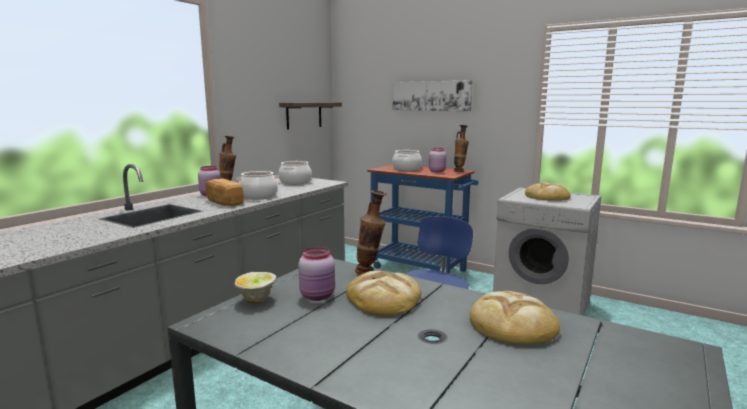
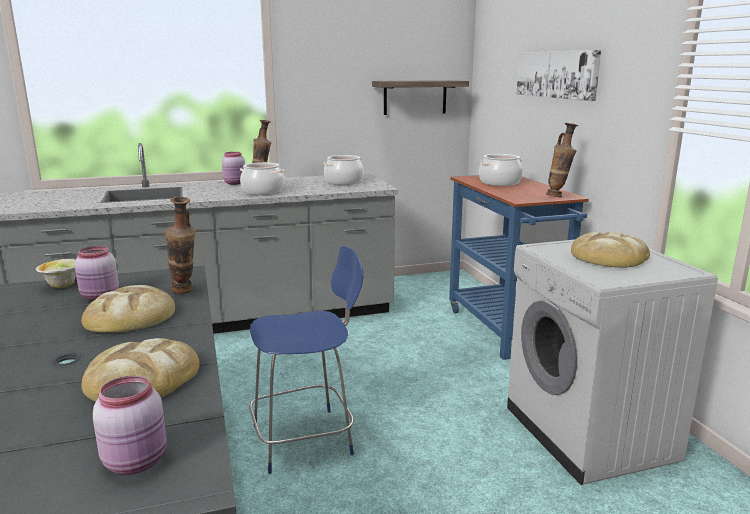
camera: 40 degrees right, 5 degrees up
(223, 202) = (219, 192): bread -> none
(437, 171) = (528, 191): pink jar -> pink jar (137, 461)

